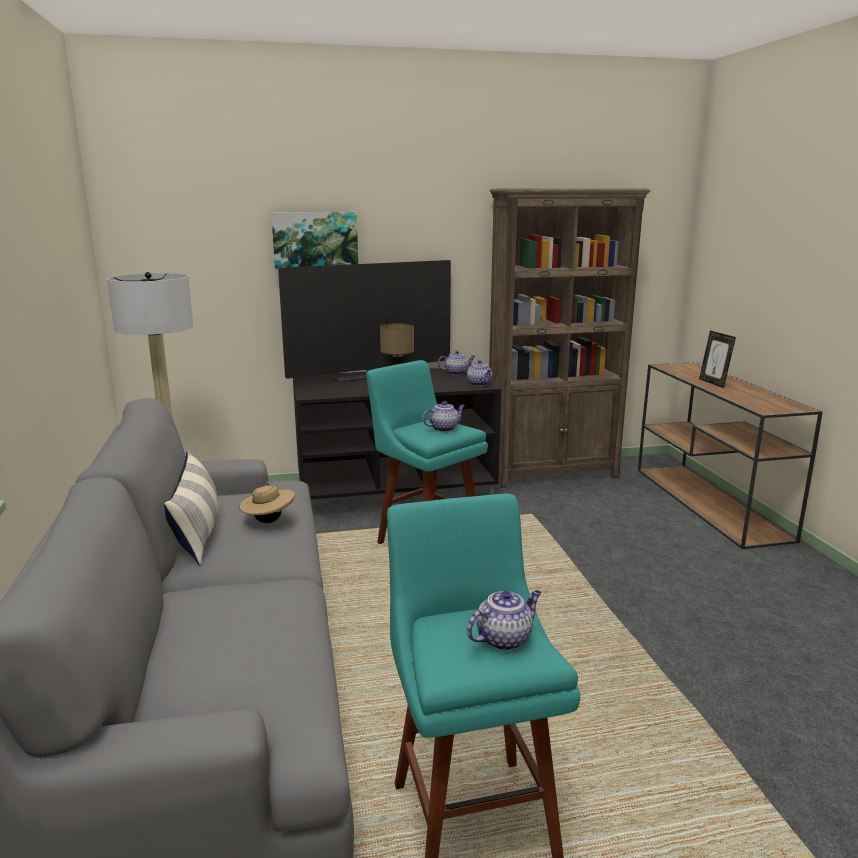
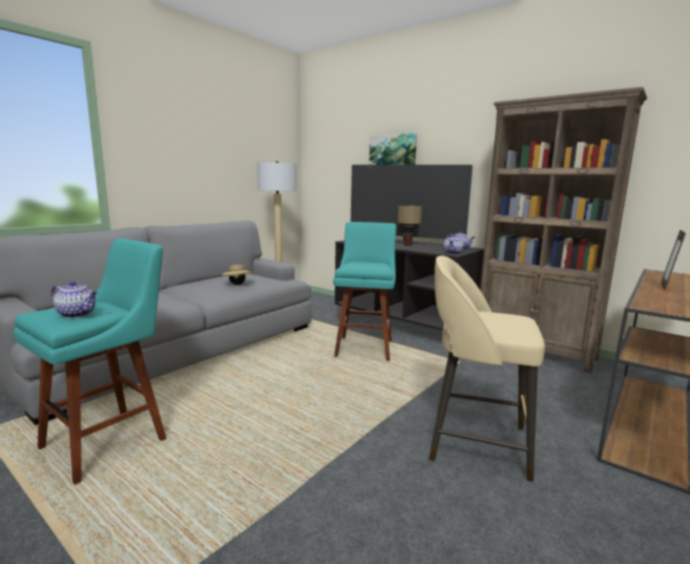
camera: 50 degrees right, 5 degrees down
(198, 531) = (211, 279): pillow -> none
(444, 428) = (369, 265): teapot -> none
(680, 580) = (474, 442): none -> beige stool

